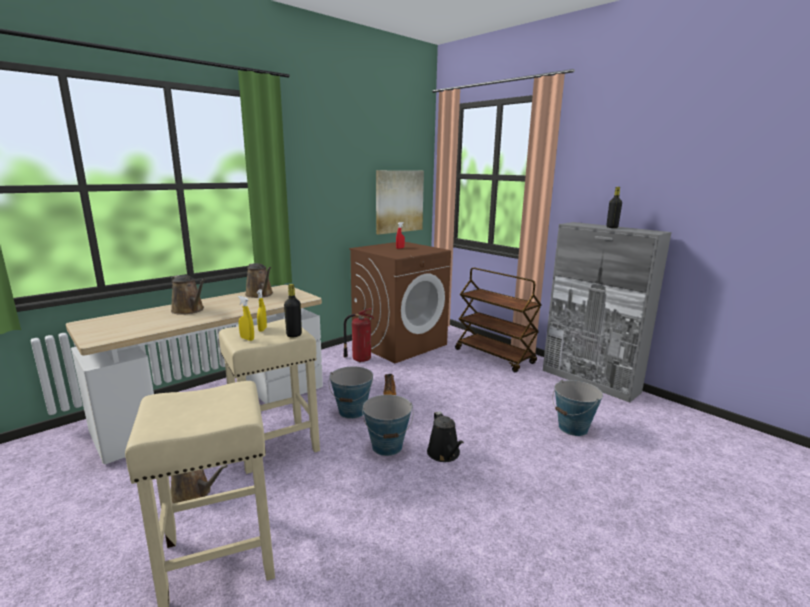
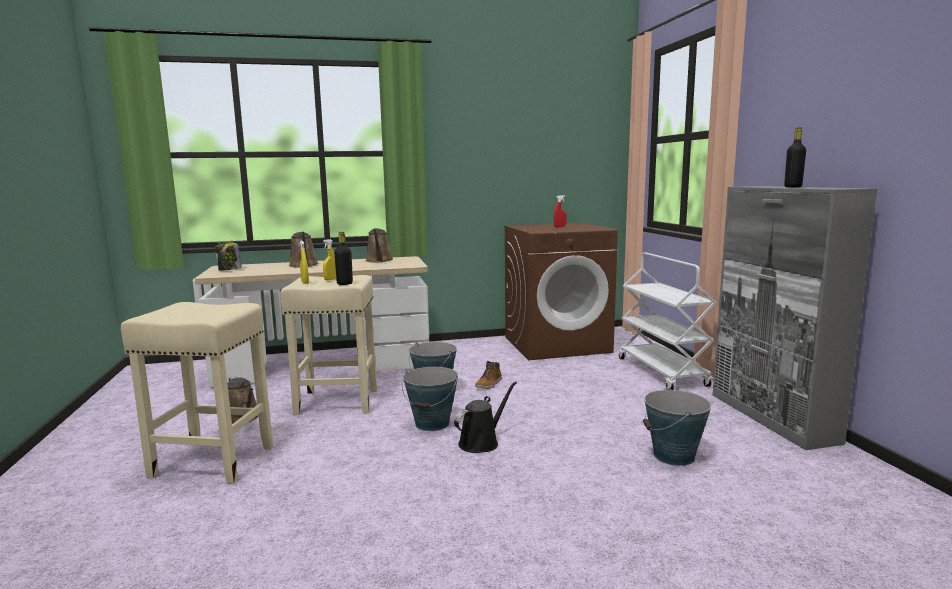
camera: 30 degrees right, 5 degrees down
(105, 328) = (229, 270): none -> jar
(360, 359) = (496, 351): fire extinguisher -> none
(399, 201) = (578, 174): picture -> none
(444, 454) = (481, 442): black watering can -> black watering can turned 150 degrees counterclockwise
(495, 356) = (662, 372): brown cart -> white cart

